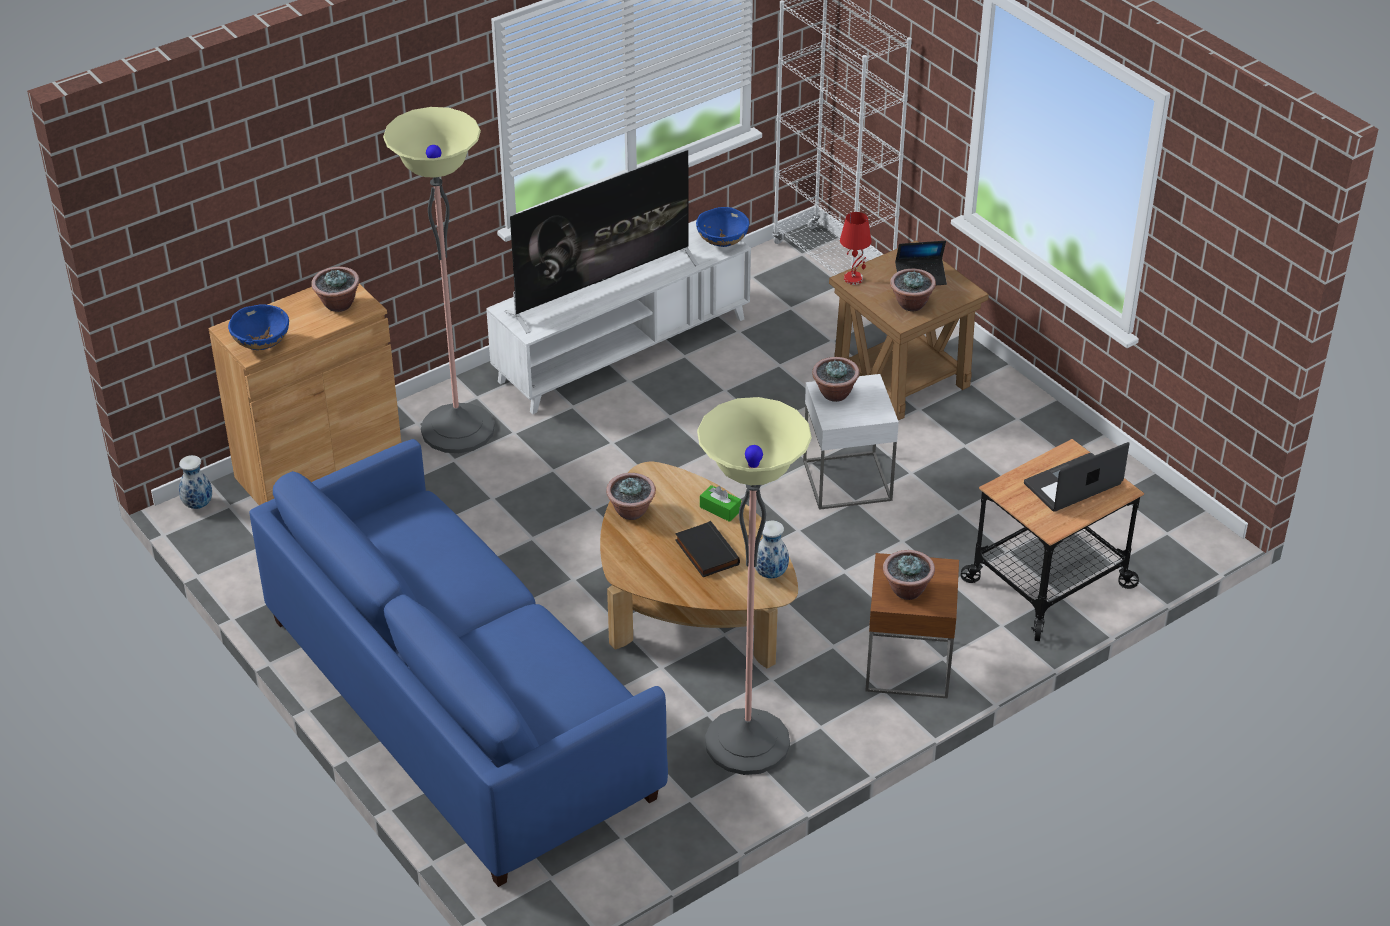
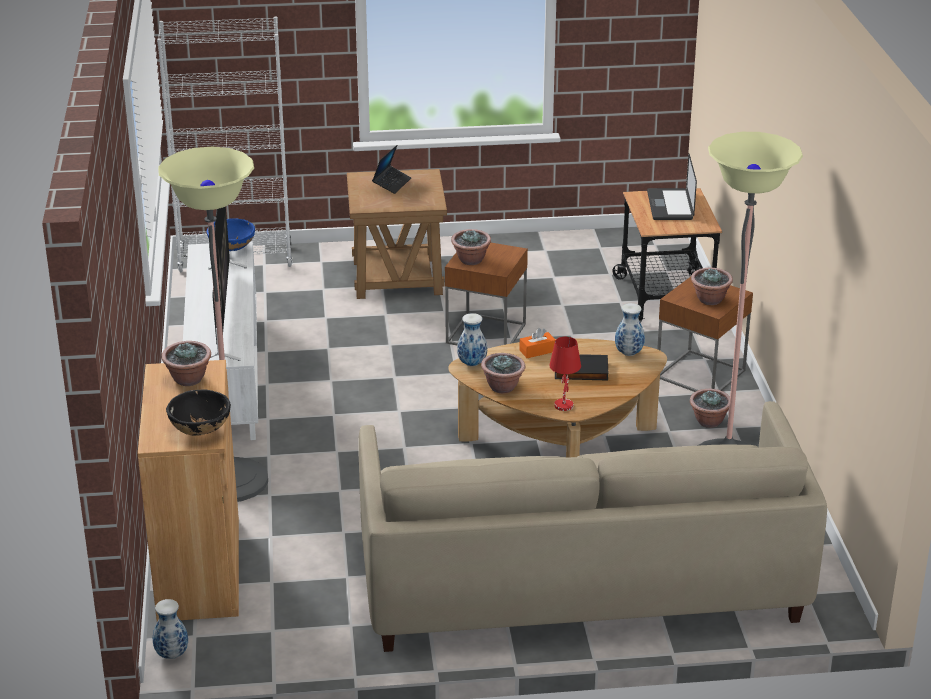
camera: 60 degrees left, 10 degrees down
(261, 345) = (200, 431): blue bowl -> black bowl
(458, 707) = (579, 582): blue sofa -> beige sofa
(659, 475) = (472, 363): none -> vase
(720, 509) = (537, 351): green tissue box -> orange tissue box
(847, 480) = (486, 333): white side table -> brown side table
(853, 278) = (363, 205): red table lamp -> red table lamp (563, 405)
(911, 304) = (418, 196): potted plant -> potted plant (709, 422)

